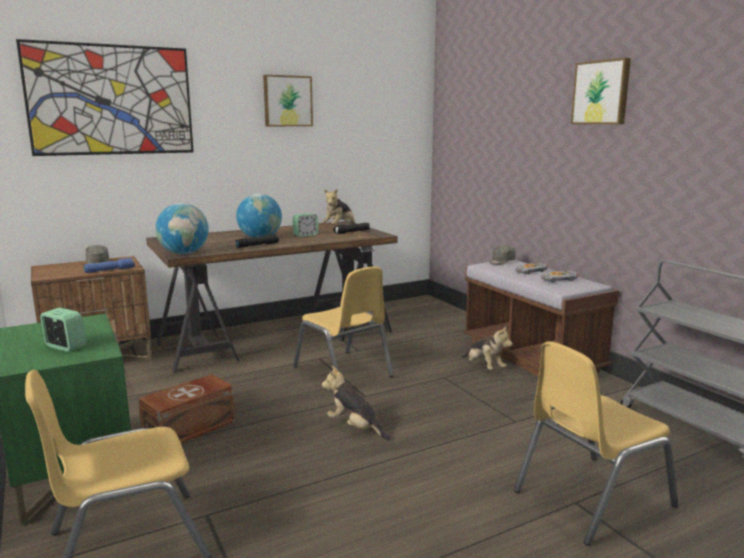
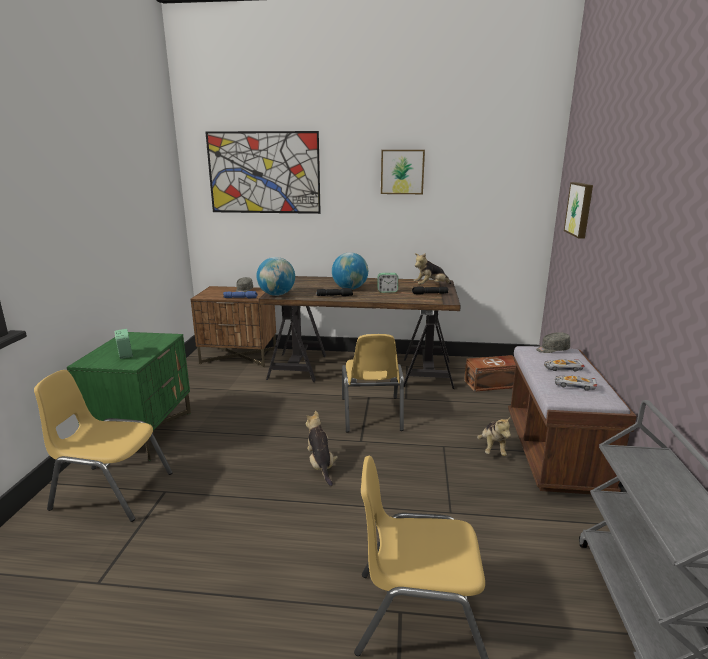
camera: 35 degrees right, 5 degrees up
(191, 428) = (227, 425): brown storage box -> brown storage box (493, 384)
(601, 92) = (660, 182): picture -> picture (580, 209)

